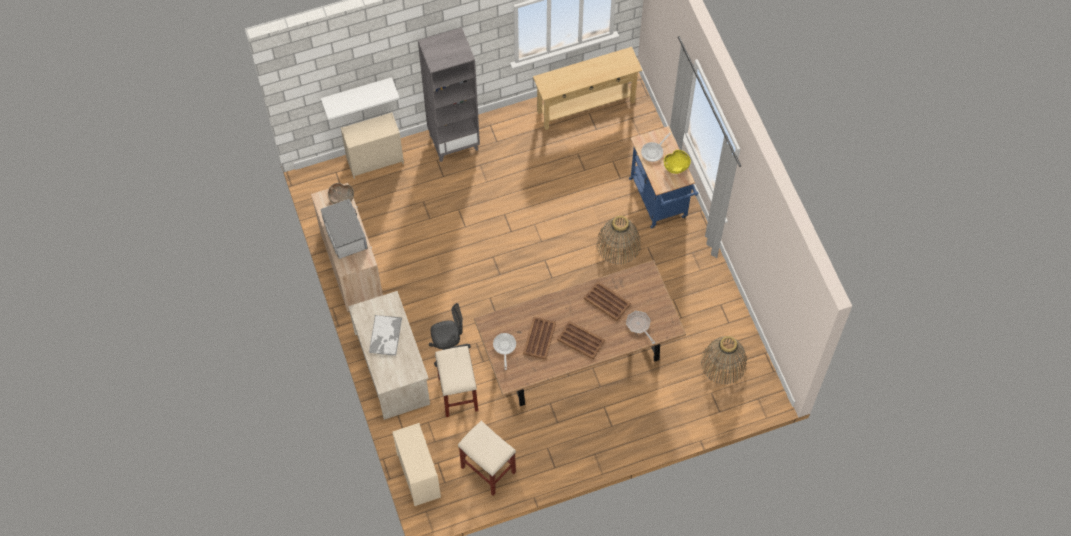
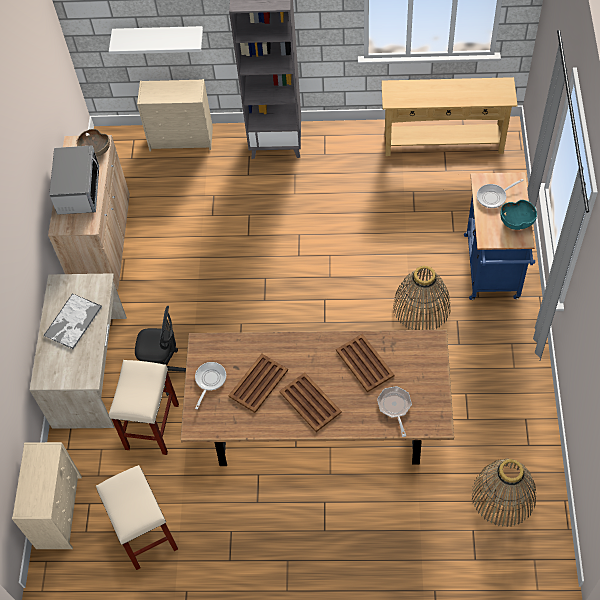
camera: 25 degrees right, 5 degrees down
(676, 166) = (517, 222): yellow bowl -> turquoise bowl

